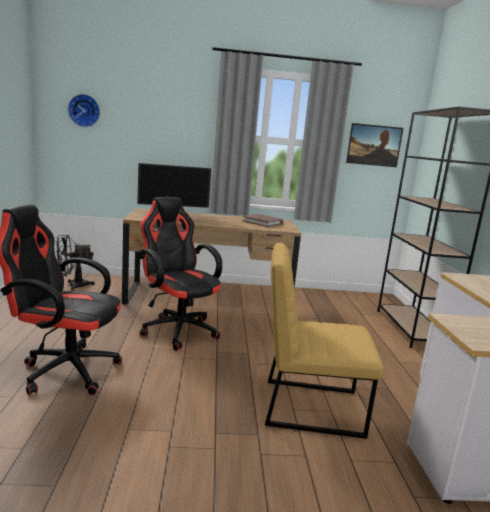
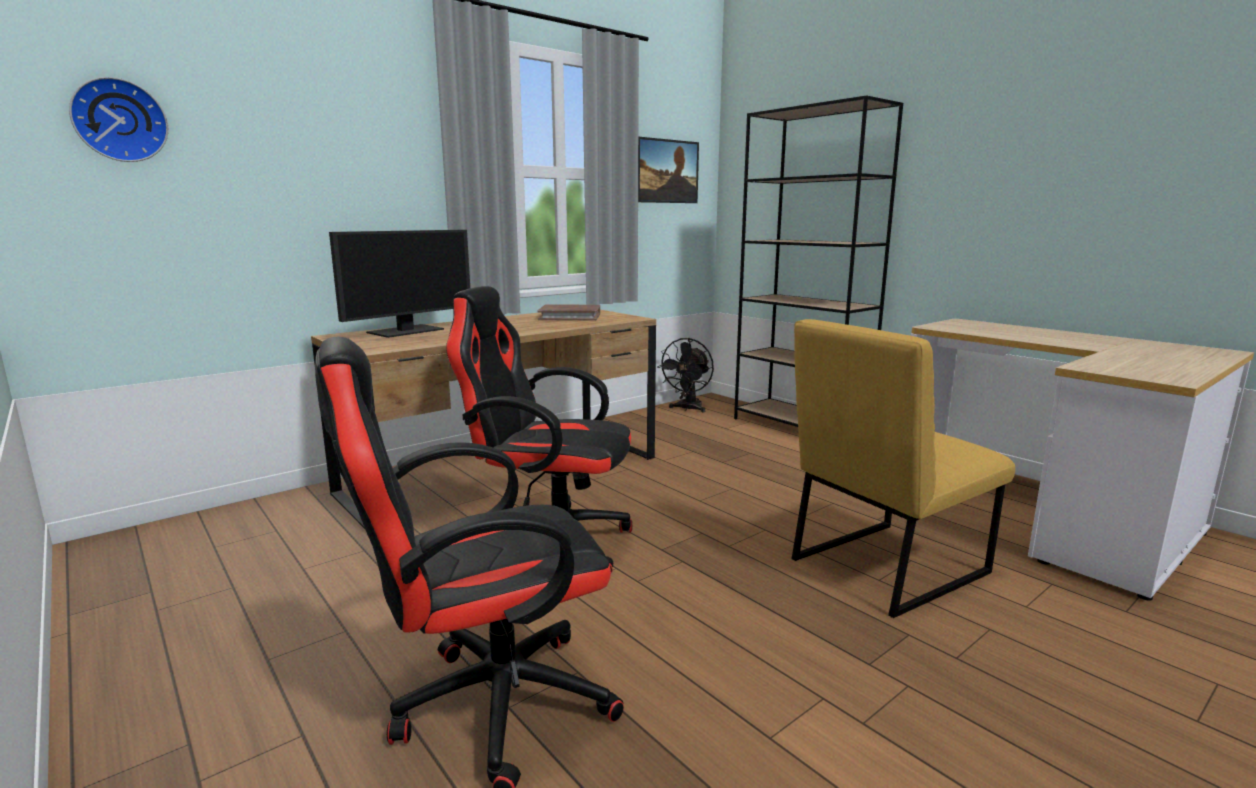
camera: 35 degrees left, 0 degrees up
(73, 285) = (205, 546): black fan -> black fan (687, 409)

